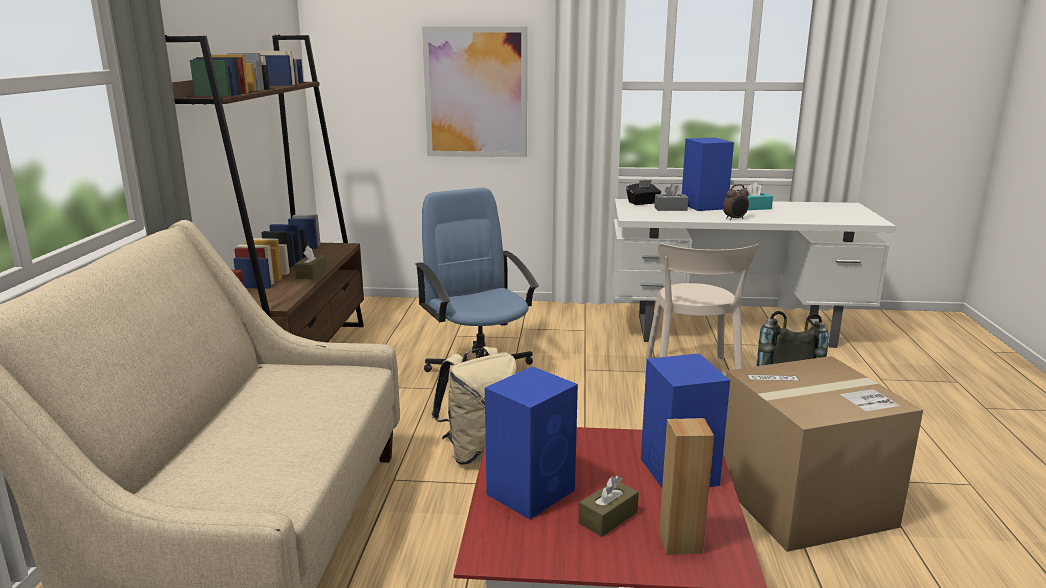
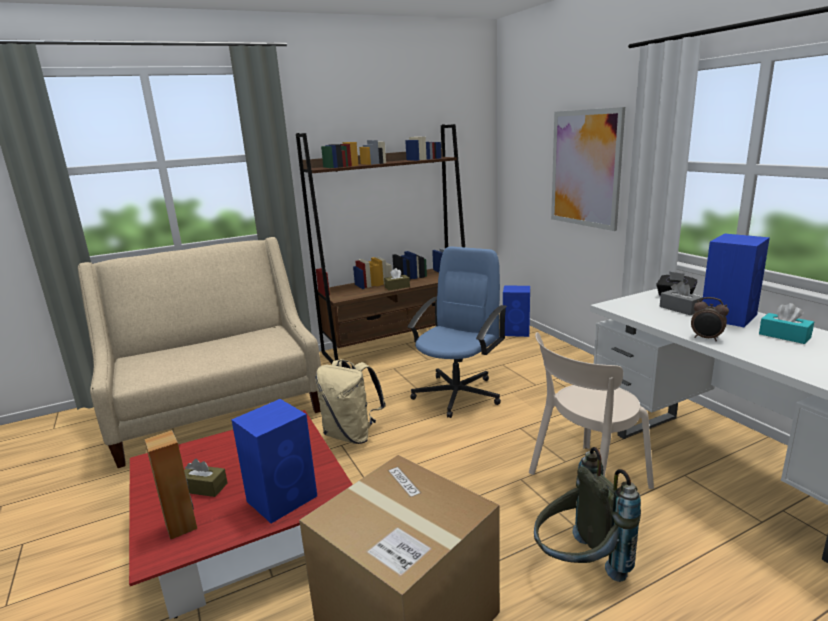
camera: 60 degrees right, 0 degrees up
(532, 491) = (225, 451): blue speaker -> blue speaker (517, 332)

